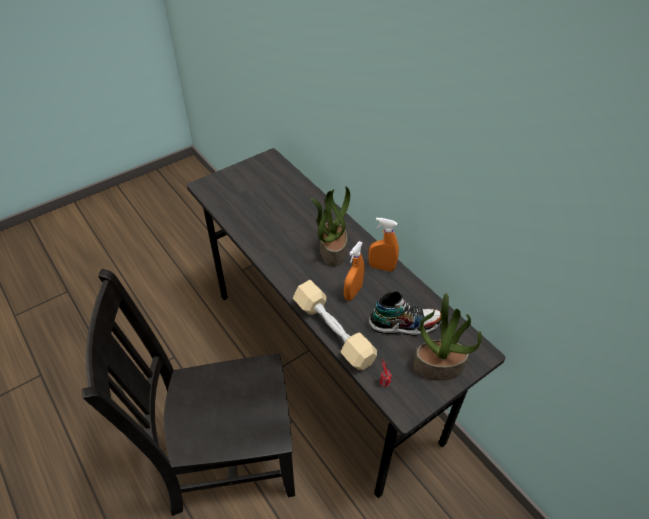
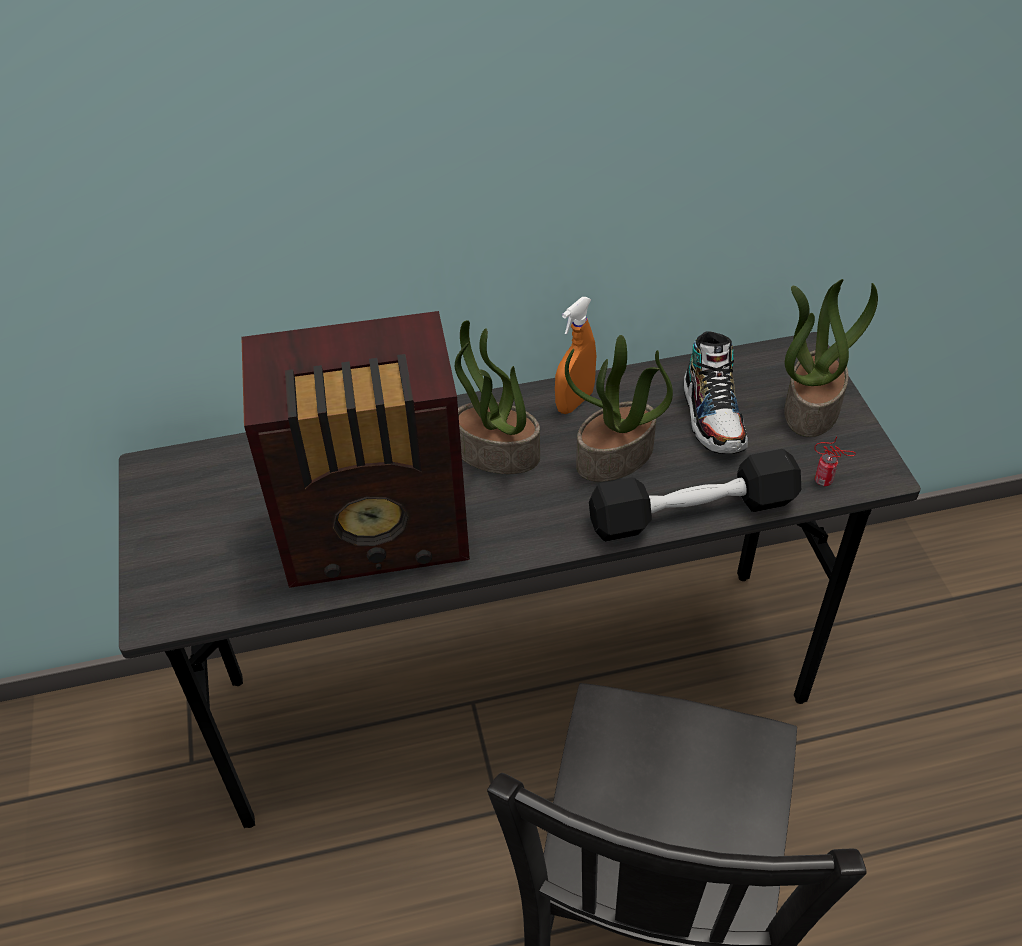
camera: 65 degrees left, 0 degrees up
(268, 229) = (379, 534): none -> radio
(333, 331) = (692, 512): beige dumbbell -> black dumbbell
(353, 292) = (615, 458): orange spray bottle -> potted plant
(404, 324) = (713, 416): shoe -> shoe turned 150 degrees clockwise

